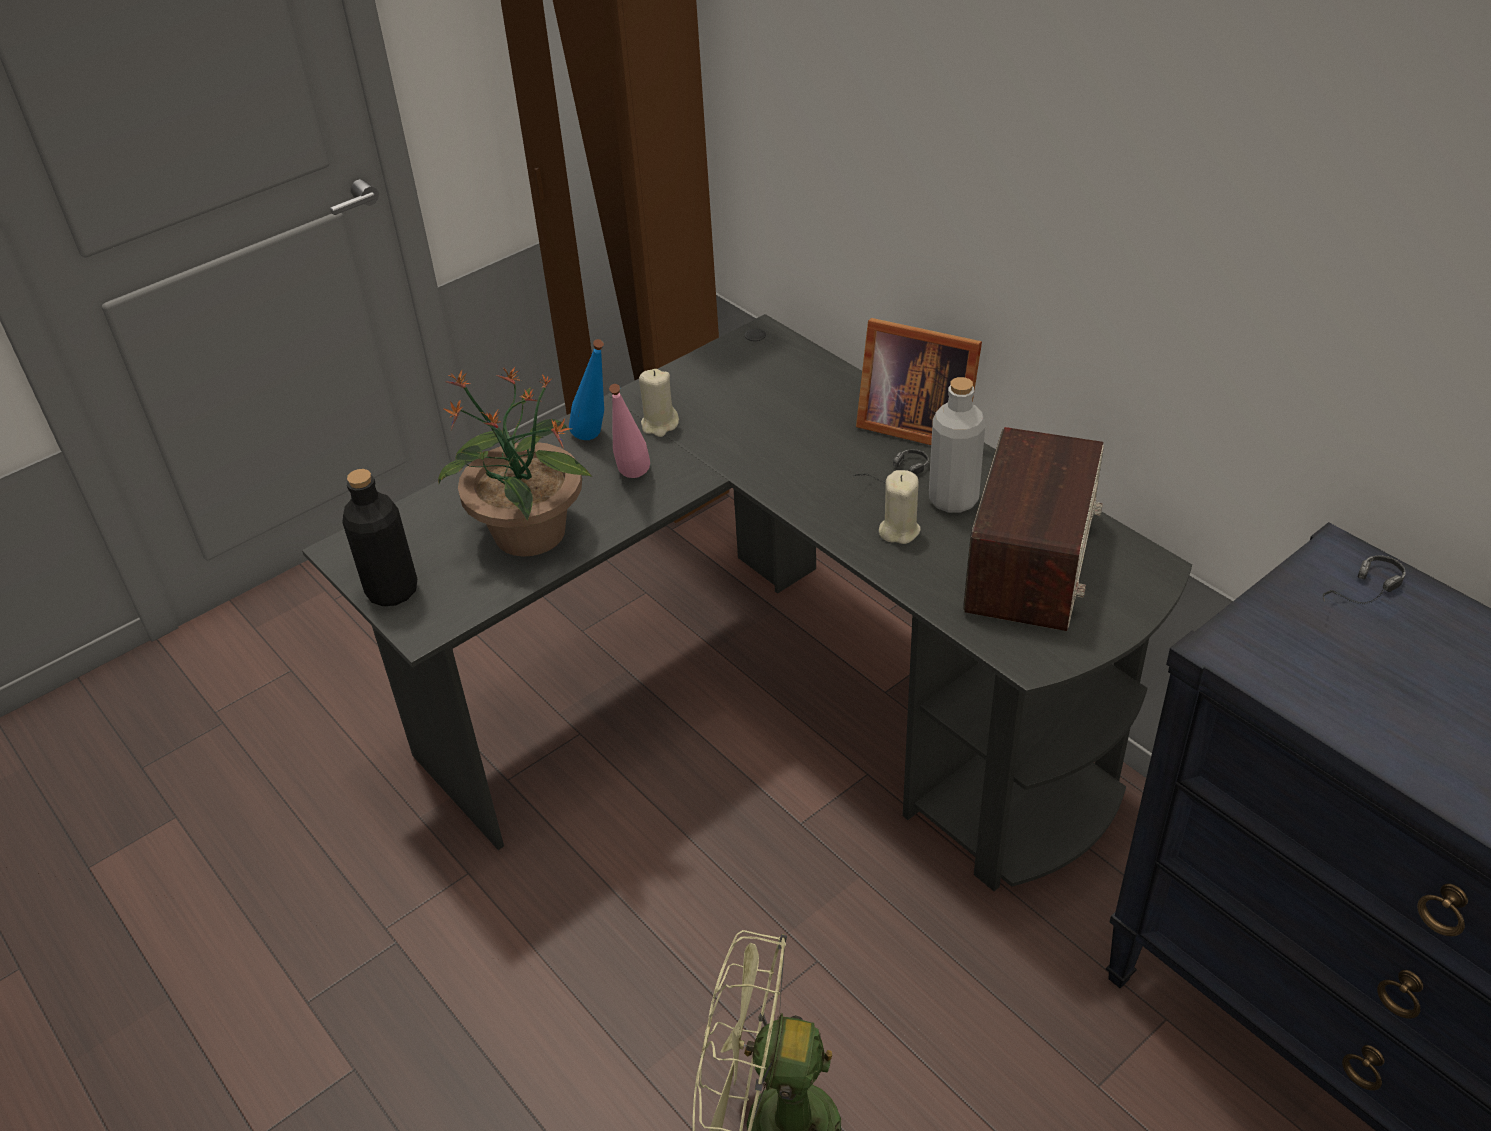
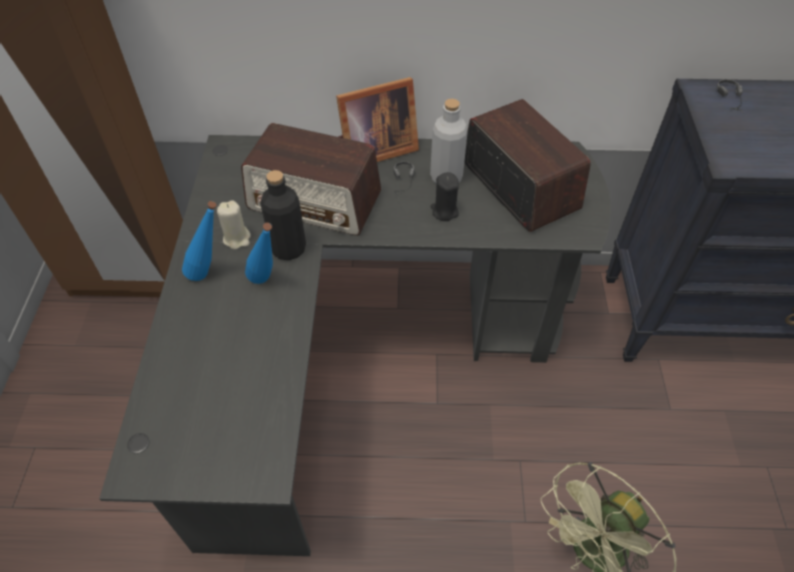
camera: 50 degrees left, 10 degrees up
(392, 591) = (210, 470): black bottle -> black bottle (288, 248)
(529, 534) = (251, 362): potted plant -> none
(632, 481) = (268, 283): pink bottle -> blue bottle
(778, 436) = (315, 201): none -> radio
(899, 530) = (444, 211): beige candle -> black candle

